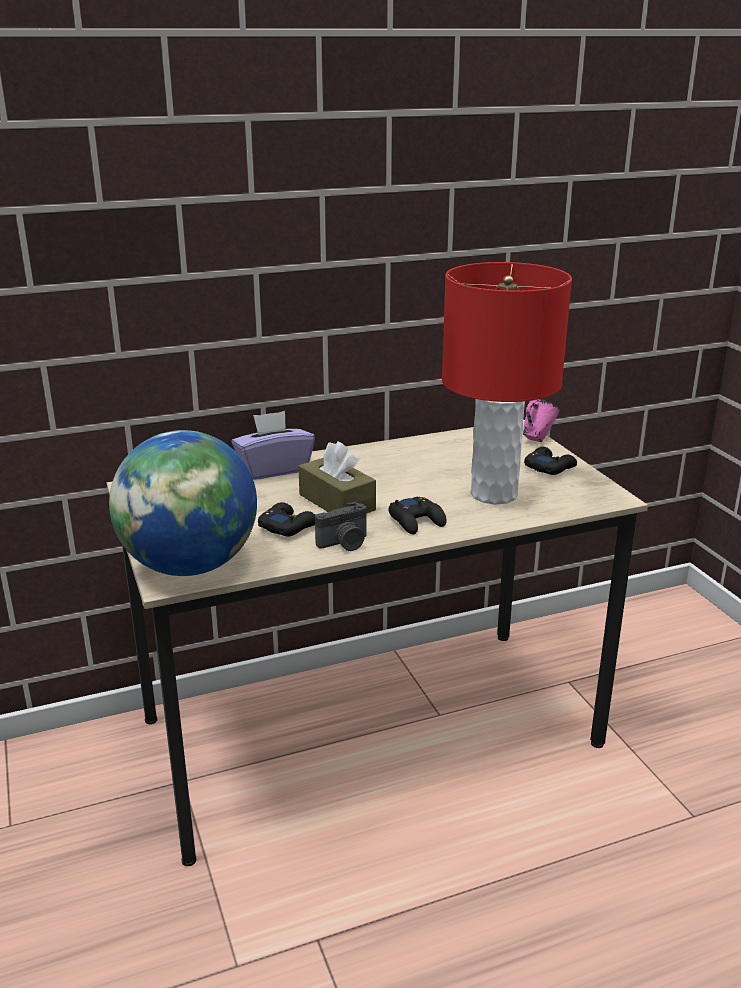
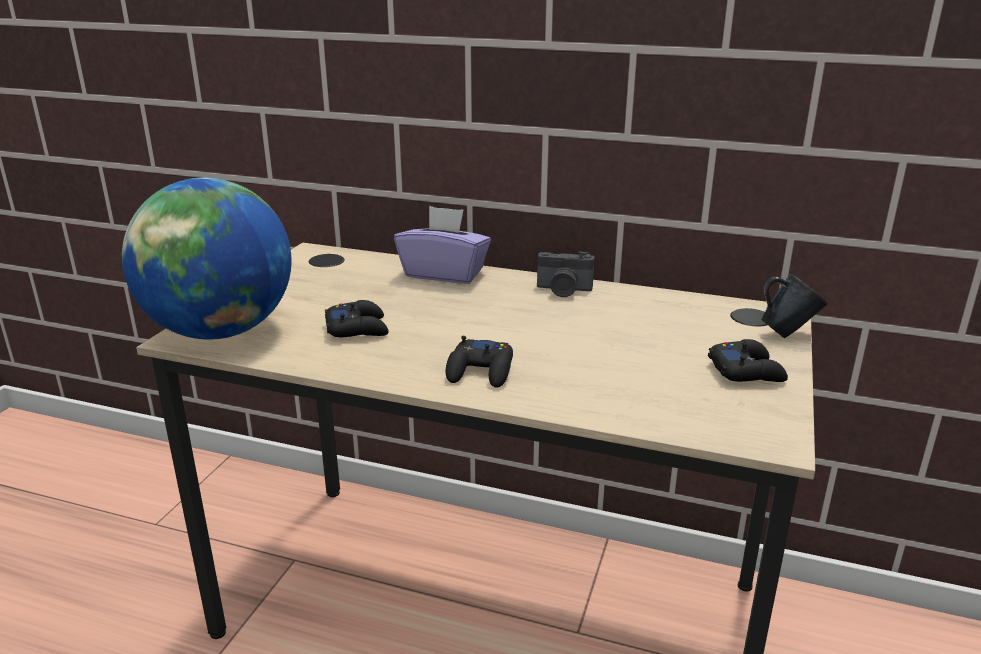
camera: 40 degrees right, 0 degrees up
(337, 502) = (441, 323): brown tissue box -> none
(345, 543) = (373, 364): camera -> camera (563, 290)
(494, 494) = (618, 376): red table lamp -> none
(537, 439) = (787, 333): pink mug -> blue mug

